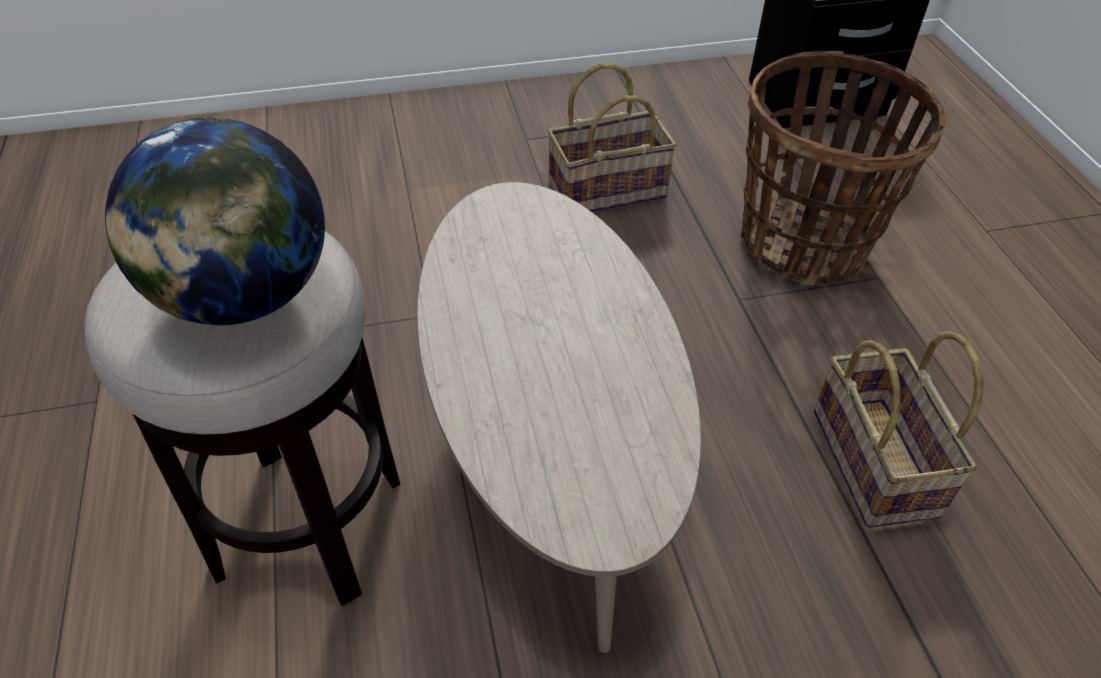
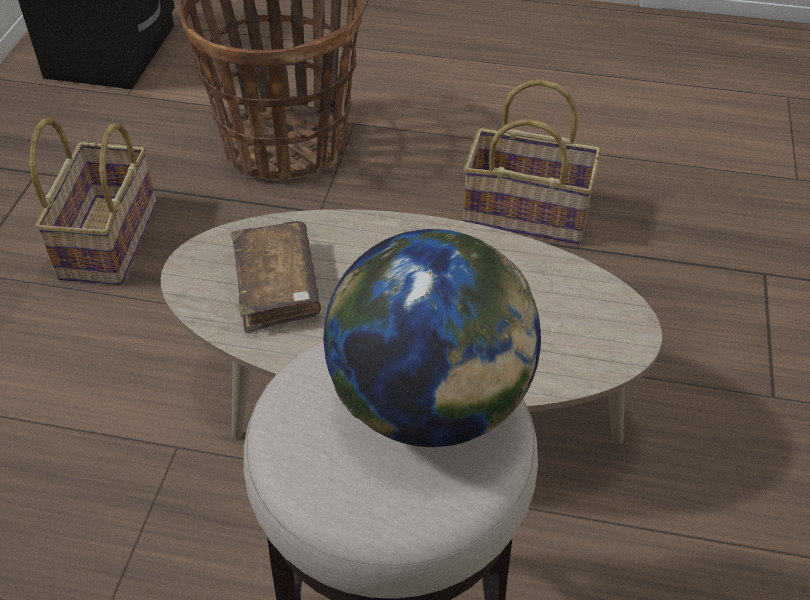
camera: 65 degrees left, 0 degrees up
(515, 251) = (276, 286): none -> brown book

